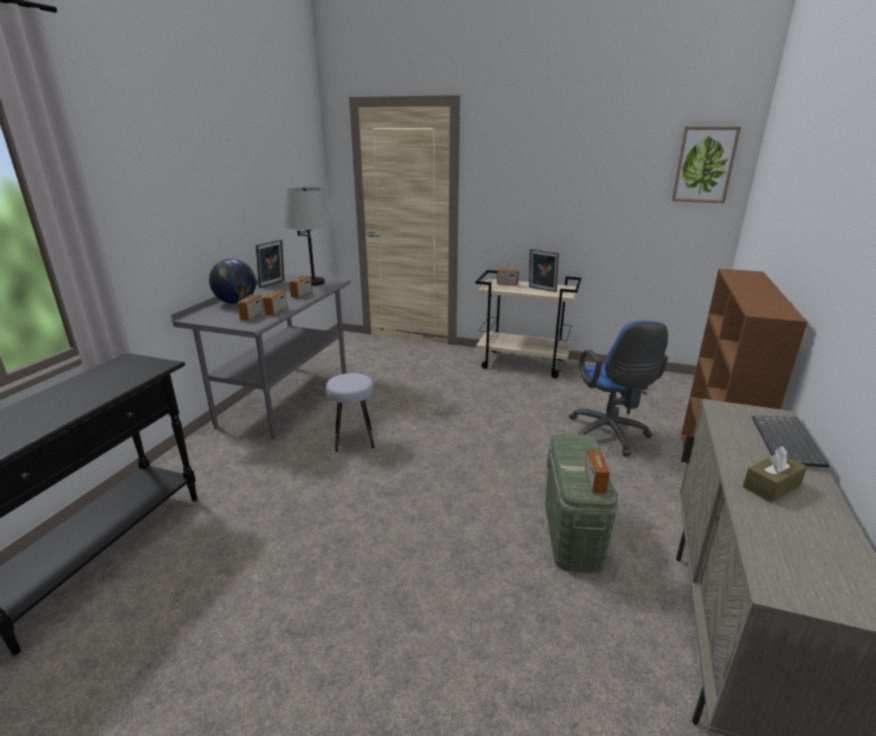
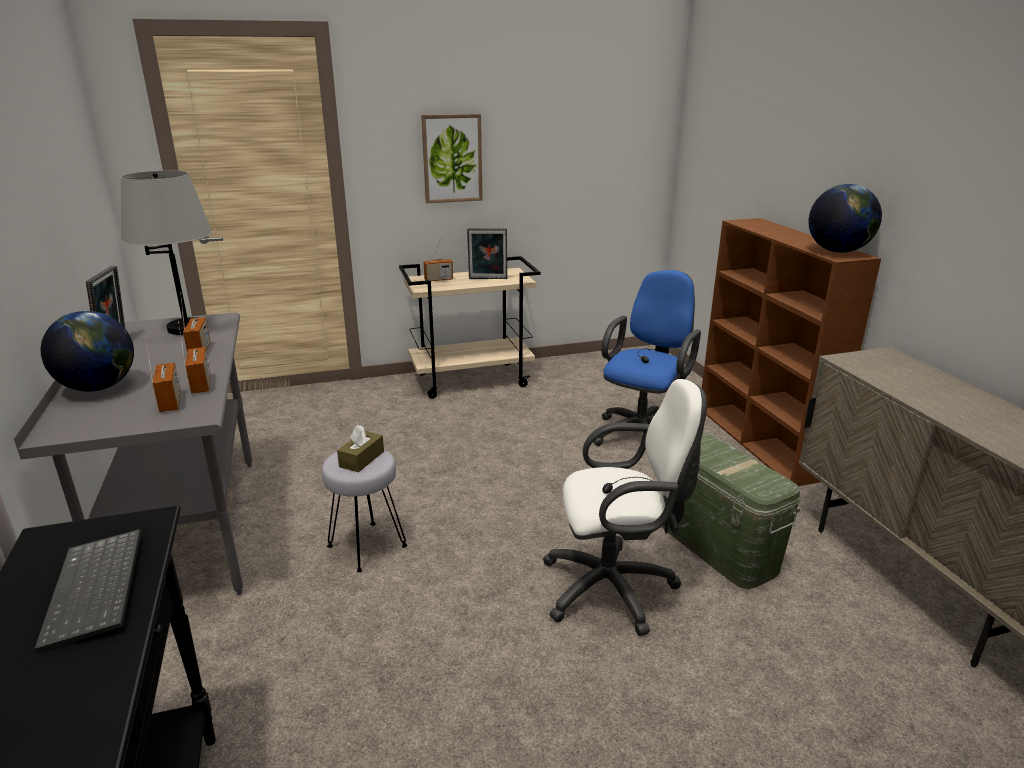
camera: 35 degrees left, 0 degrees up
(466, 525) = (616, 588): none -> white office chair
(594, 482) = (764, 476): radio -> none
(609, 436) = (642, 433): blue office chair -> blue office chair turned 105 degrees counterclockwise
(704, 165) = (634, 109): picture -> picture (452, 158)
(771, 309) = (838, 252): none -> globe
(771, 486) = (973, 415): brown tissue box -> brown tissue box (362, 459)
(788, 443) = (928, 375): keyboard -> keyboard (98, 590)

